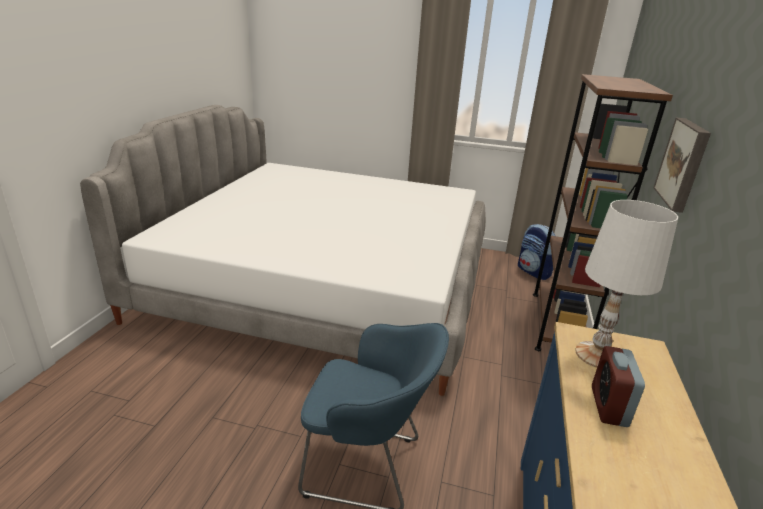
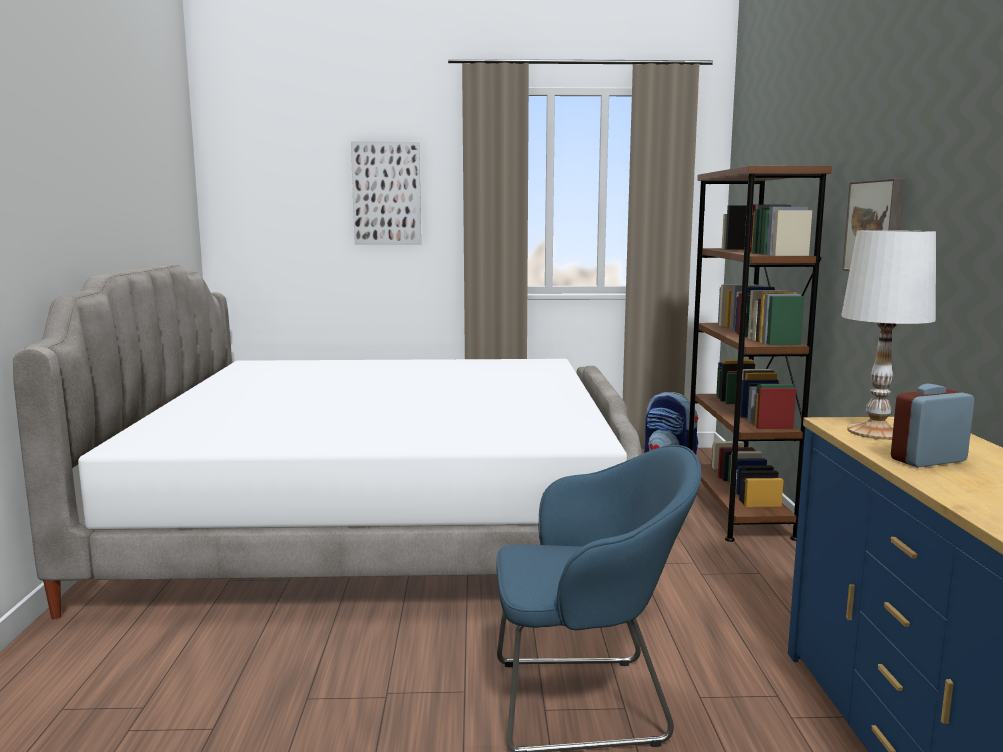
camera: 15 degrees left, 15 degrees down
(367, 59) = (386, 193): none -> picture
(608, 406) = (928, 460): alarm clock -> alarm clock turned 75 degrees clockwise

